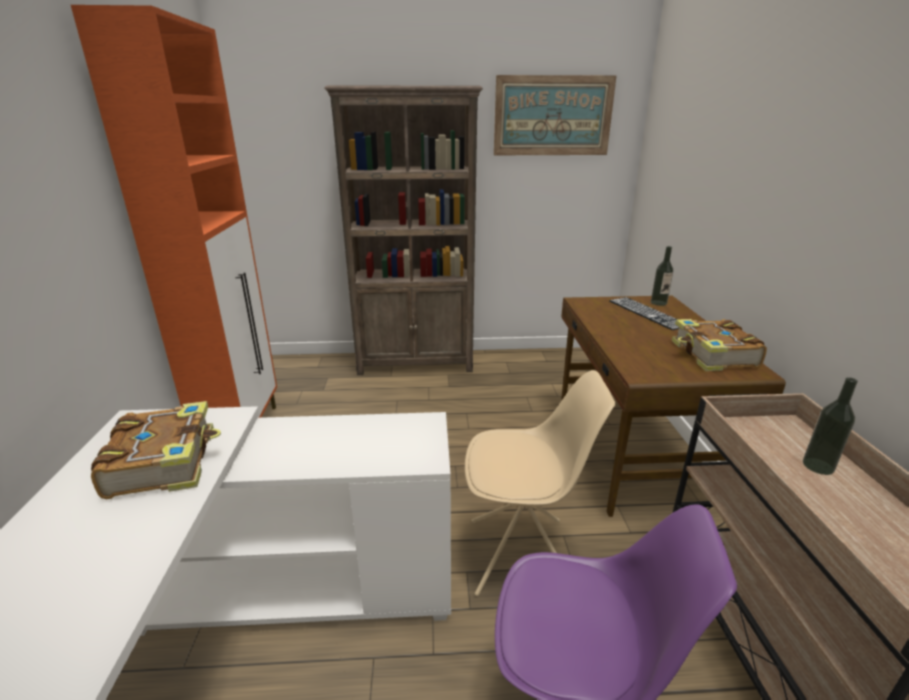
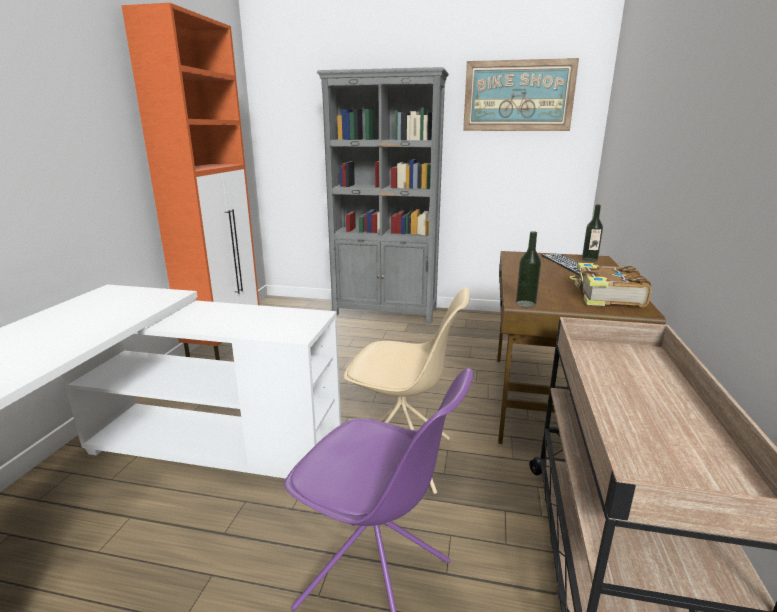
camera: 15 degrees right, 5 degrees down
(165, 462) = (113, 311): book -> none
(416, 363) = (385, 312): brown bookcase -> grey bookcase
(818, 466) = (647, 381): bottle -> bottle (525, 304)

